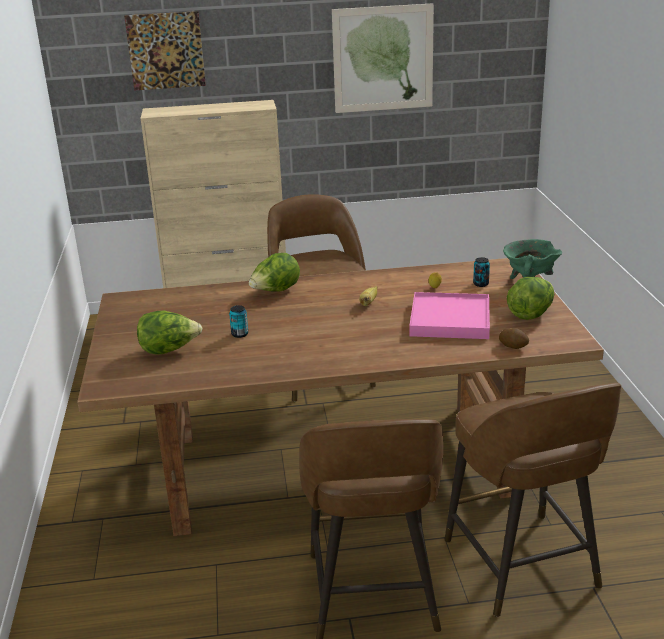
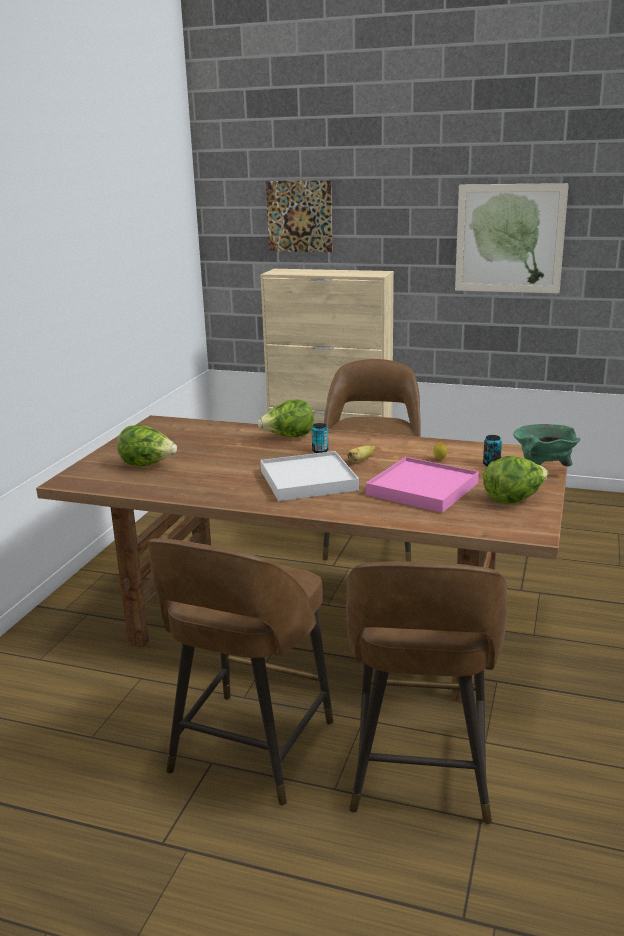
camera: 25 degrees right, 5 degrees down
(240, 334) = (218, 464): can -> can (320, 451)
(344, 333) = (308, 480): none -> white tray
(513, 346) = (460, 524): potato -> none

